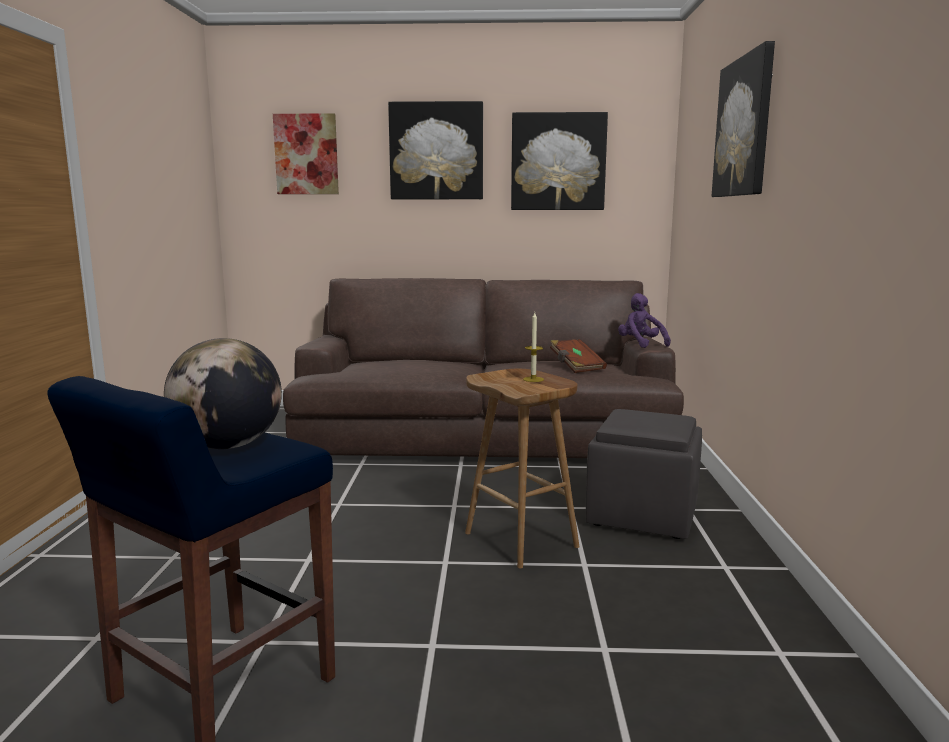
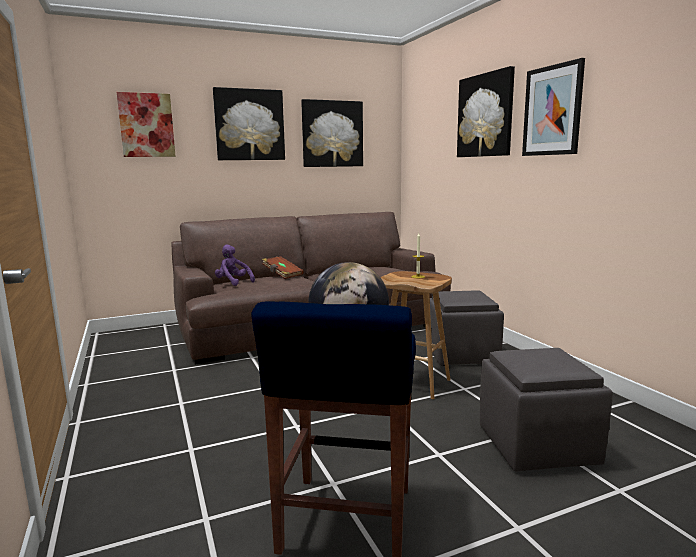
camera: 25 degrees left, 0 degrees up
(576, 367) = (379, 270): brown book -> brown book (282, 275)
(591, 675) = (537, 445): none -> grey ottoman
(640, 344) = (408, 251): purple plush toy -> purple plush toy (233, 282)
(807, 115) = (552, 110): none -> picture

